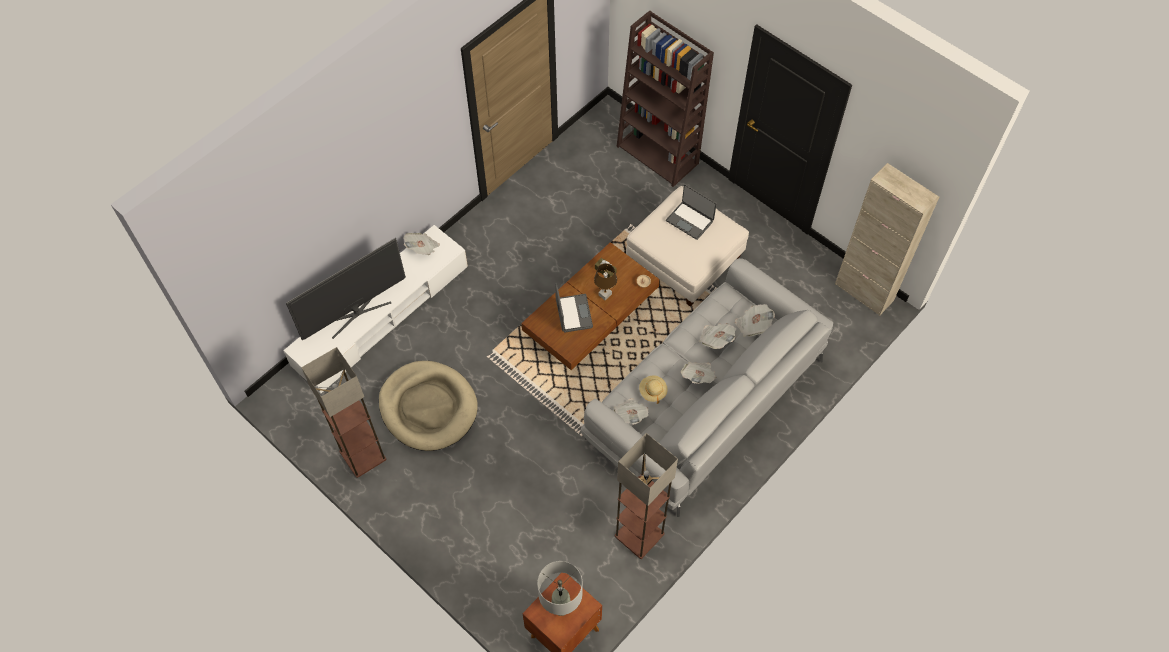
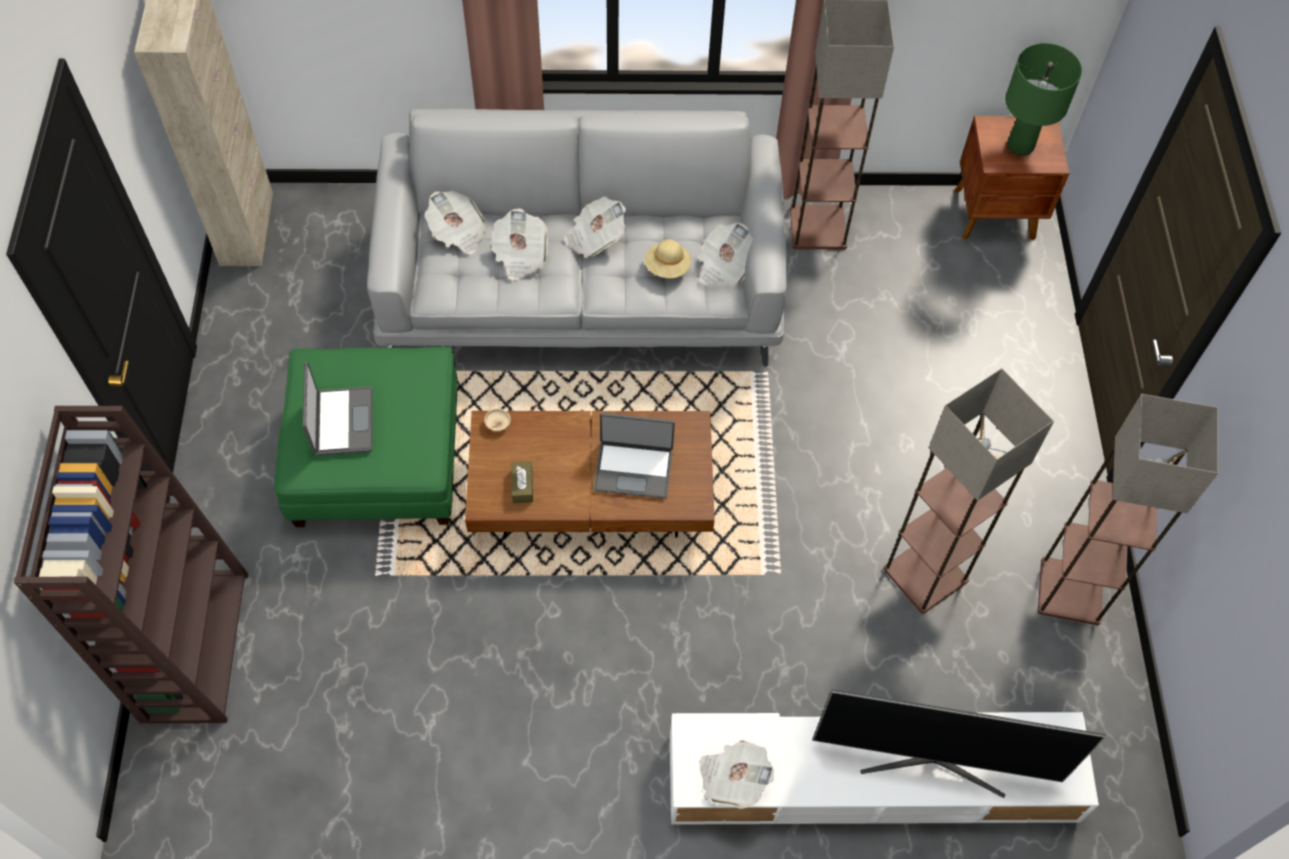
camera: 135 degrees left, 0 degrees up
(428, 407) = (925, 576): beige dog bed -> floor lamp
(561, 607) = (1021, 146): grey table lamp -> green table lamp
(573, 313) = (633, 469): laptop -> laptop turned 120 degrees counterclockwise
(605, 295) = (564, 455): brown table lamp -> none
(685, 259) = (376, 459): white ottoman -> green ottoman

